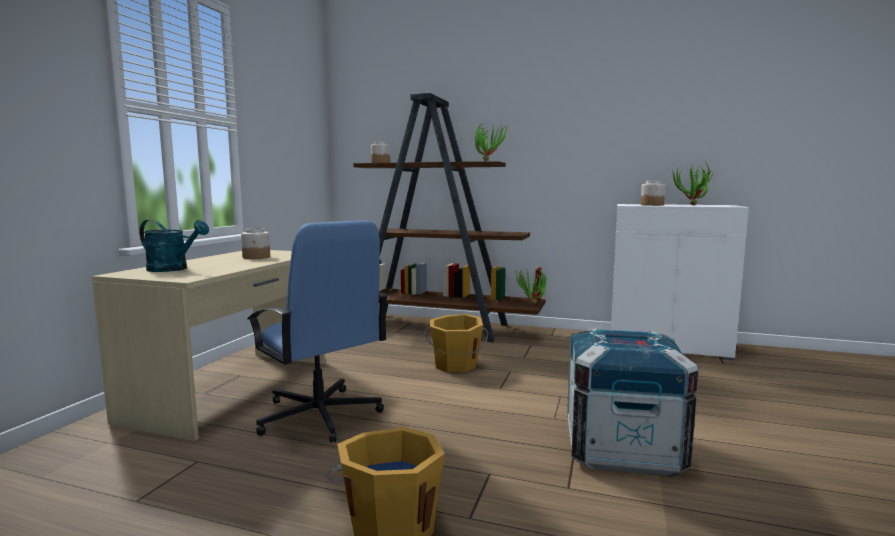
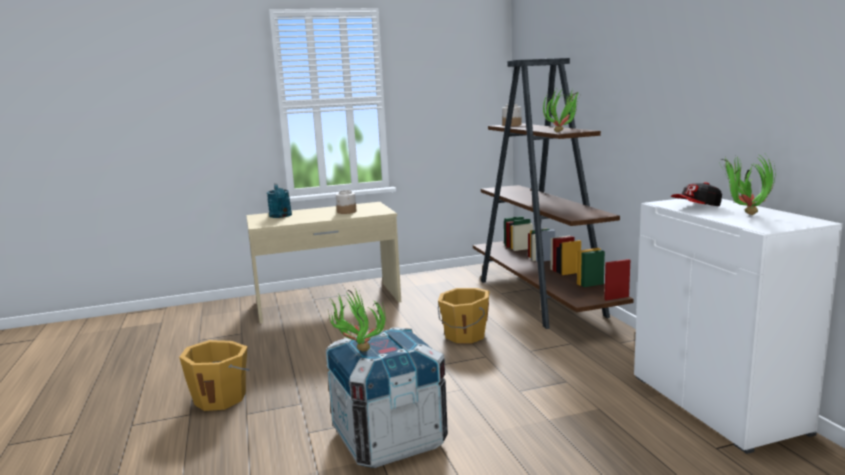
camera: 55 degrees right, 5 degrees up
(319, 416) = (320, 334): blue office chair -> none
(531, 304) = (593, 300): potted plant -> potted plant (357, 350)
(652, 205) = (696, 207): jar -> cap

